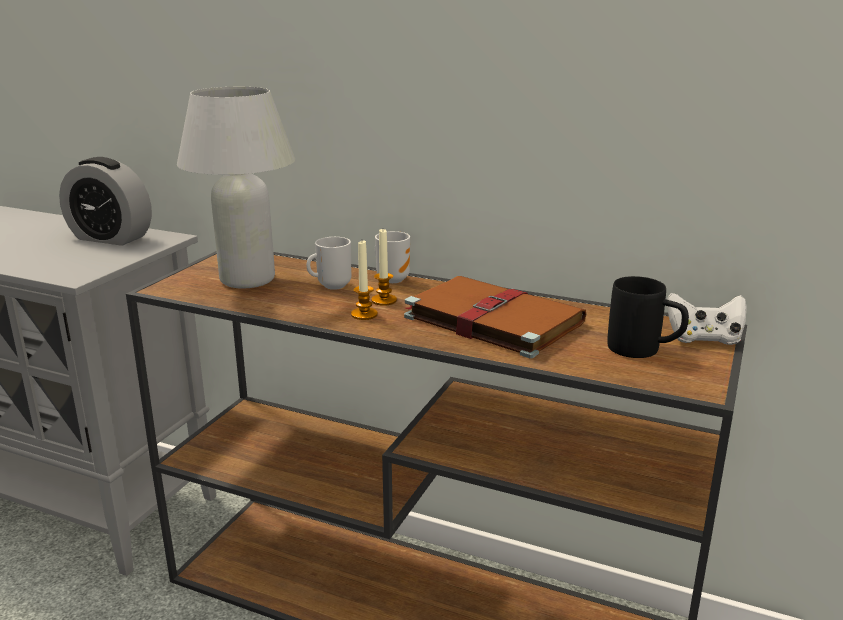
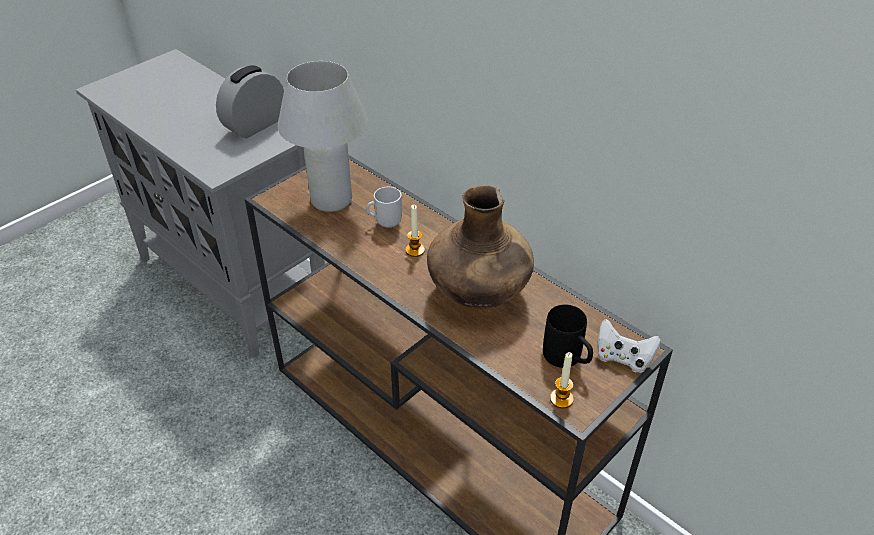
camera: 20 degrees right, 20 degrees up
(110, 238) = (255, 125): alarm clock -> alarm clock turned 90 degrees clockwise
(364, 314) = (392, 264): candle -> candle (561, 399)
(392, 279) = (435, 223): mug -> none
(490, 319) = (478, 293): brown book -> brown vase

